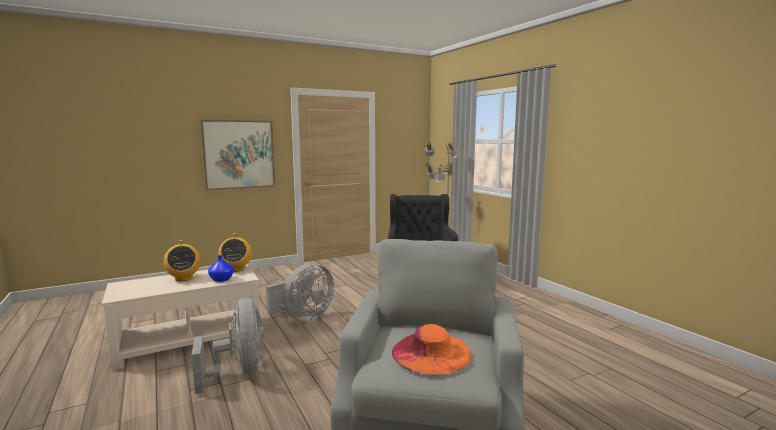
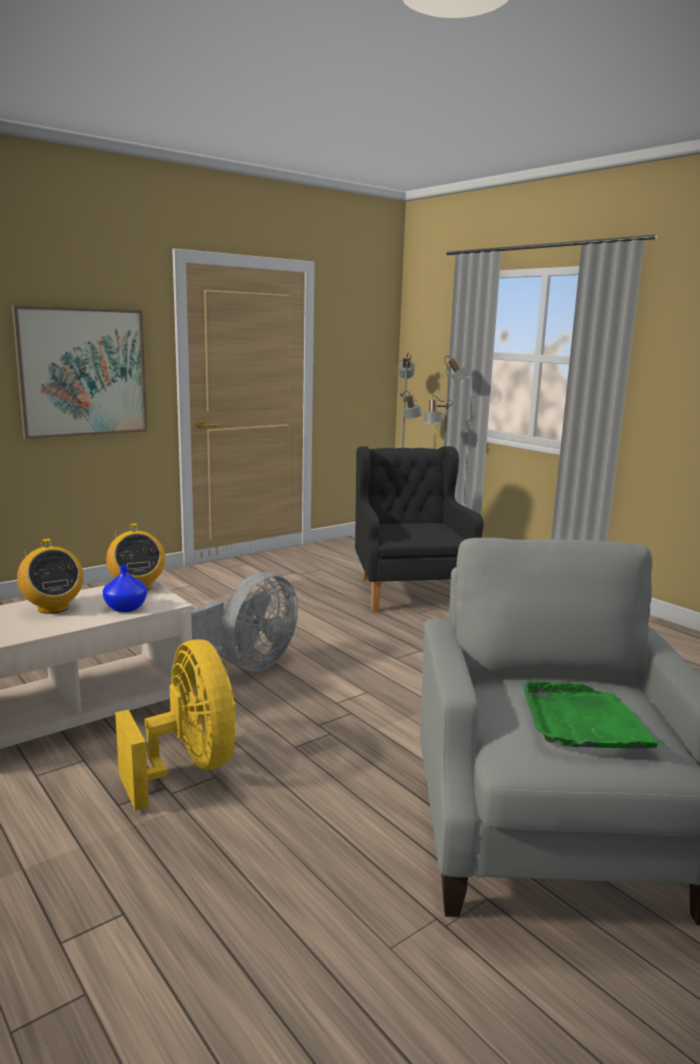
camera: 10 degrees left, 5 degrees up
(239, 372) = (189, 767): grey fan -> yellow fan
(431, 353) = (583, 721): orange hat -> green tray

